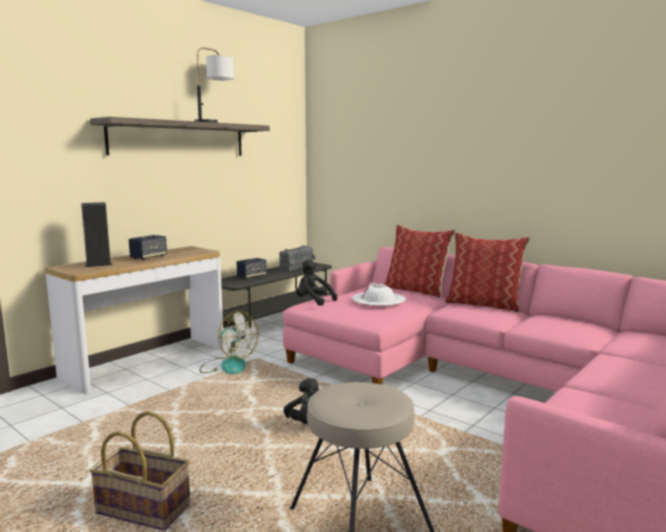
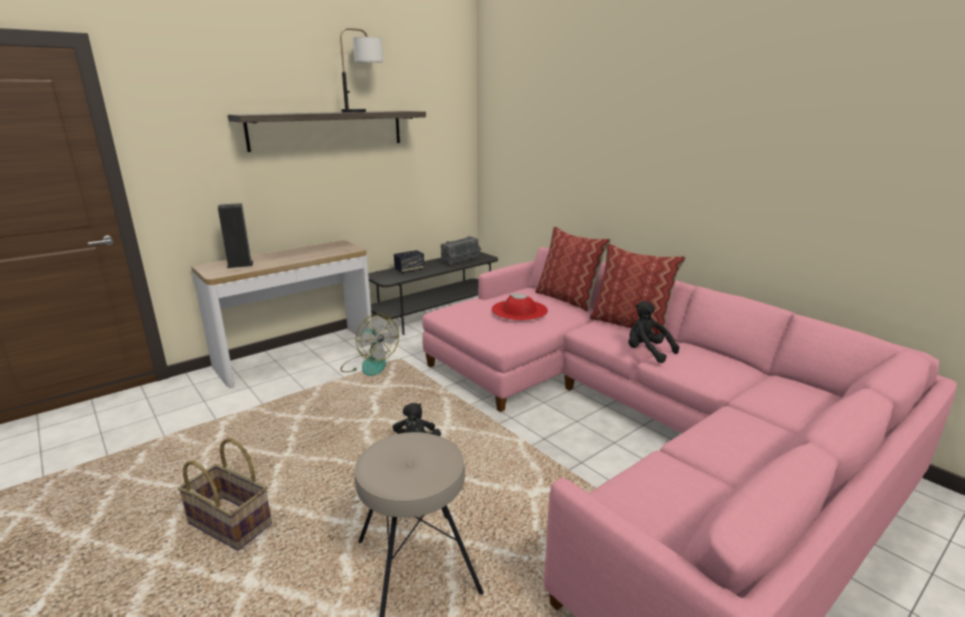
camera: 10 degrees right, 10 degrees up
(148, 257) = (292, 256): speaker -> none
(313, 301) = (454, 307): black plush toy -> black plush toy (647, 352)
(378, 299) = (519, 310): white hat -> red hat

